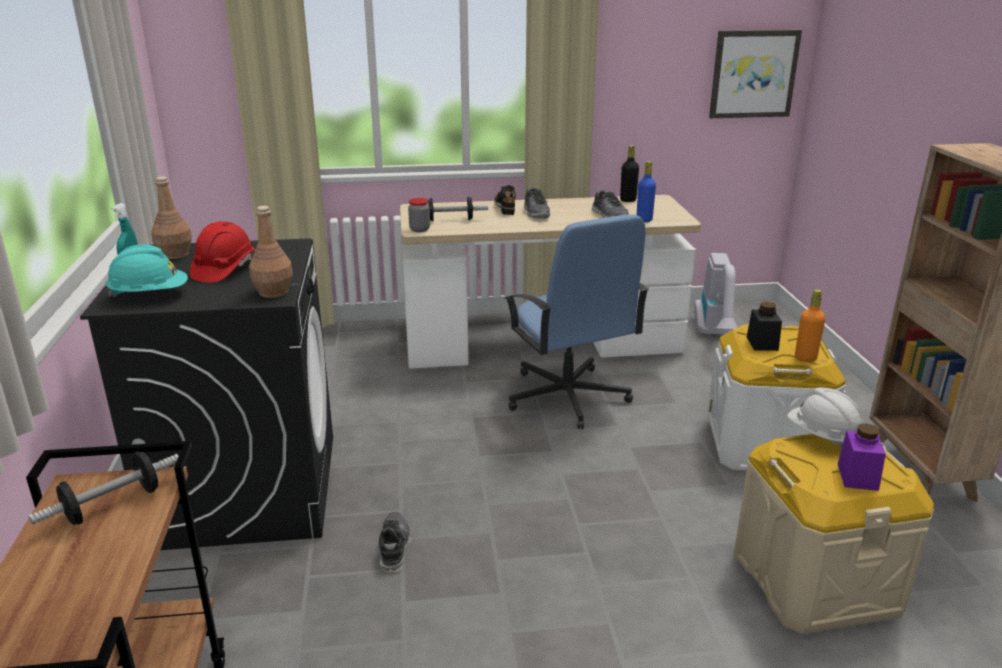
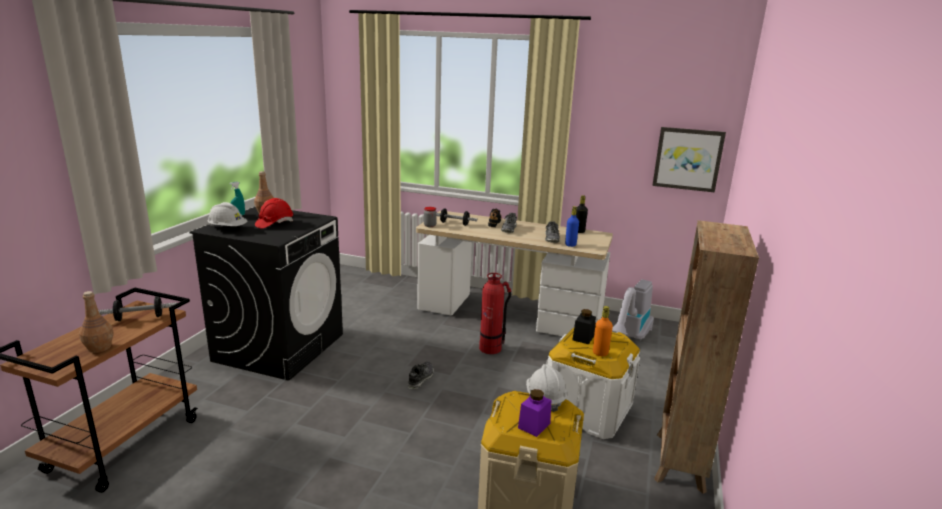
camera: 25 degrees right, 5 degrees down
(150, 295) = (228, 228): turquoise hard hat -> white hard hat
(273, 292) = (278, 238): brown bottle -> brown bottle (99, 347)
(394, 547) = (317, 397): shoe -> shoe (420, 379)
(567, 397) = (491, 348): blue office chair -> fire extinguisher

